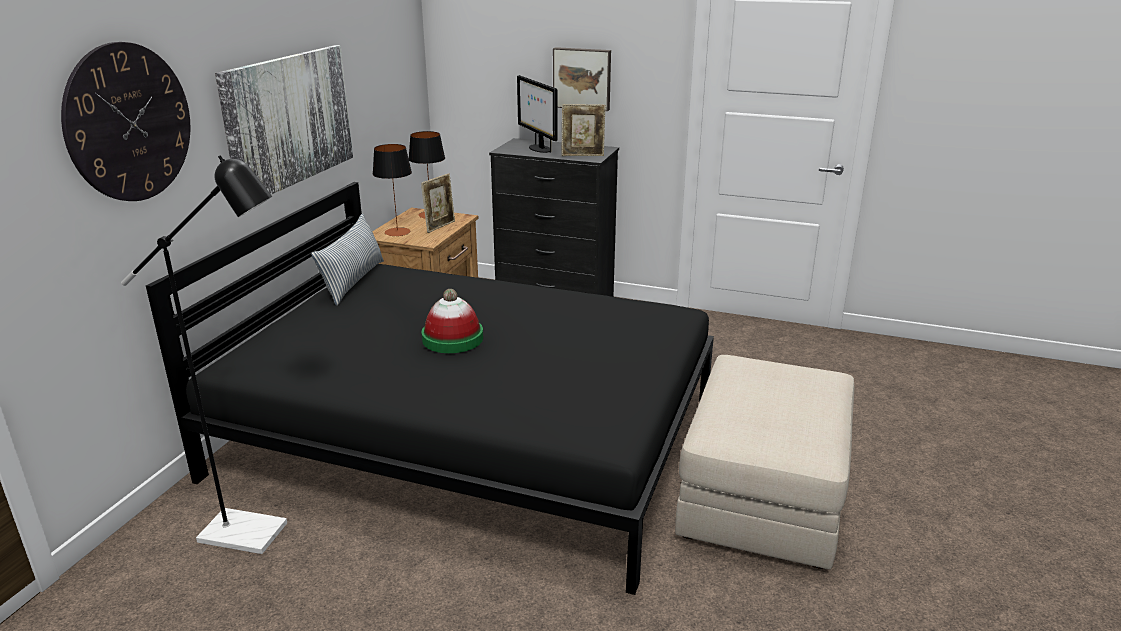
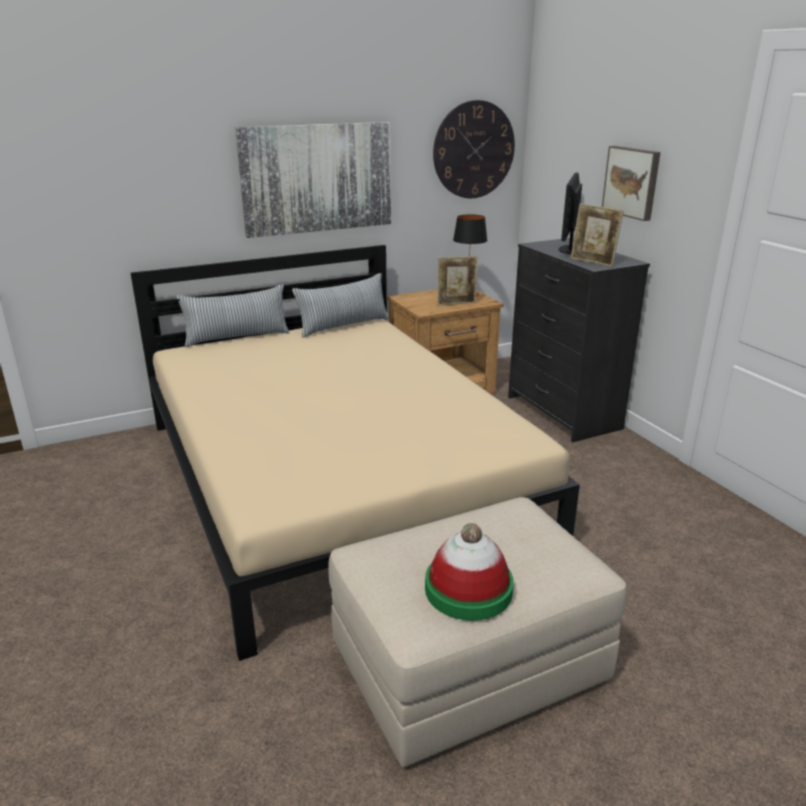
camera: 45 degrees right, 0 degrees up
(129, 123) = (141, 152): wall clock -> wall clock (474, 150)
(256, 534) = (133, 474): black floor lamp -> none
(263, 330) = (237, 337): none -> pillow
(397, 232) = (418, 299): table lamp -> none
(452, 338) = (320, 385): hat -> hat (468, 589)
(471, 434) = (335, 480): black bed -> beige bed

